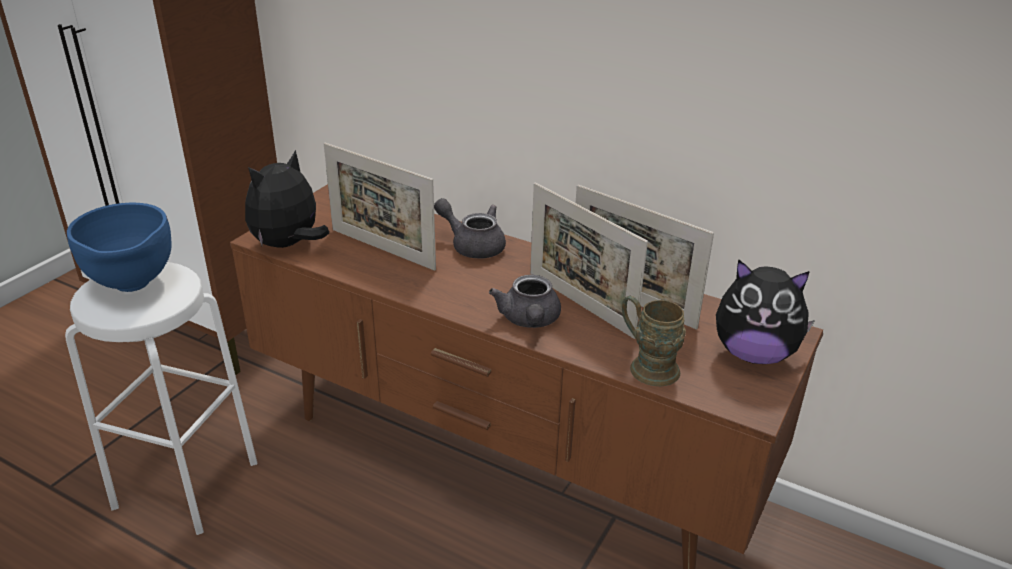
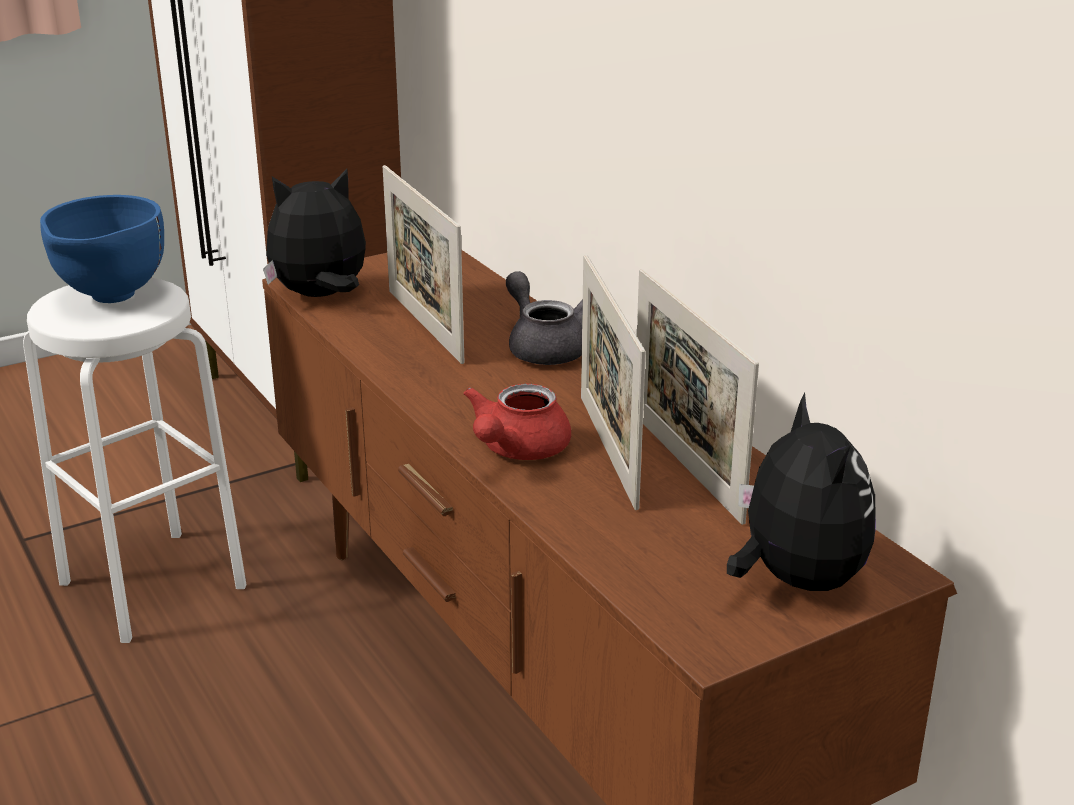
camera: 30 degrees right, 5 degrees down
(529, 321) = (516, 450): grey teapot -> red teapot
(646, 365) = (614, 546): brown mug -> none
(754, 354) = (794, 579): plush toy -> plush toy turned 150 degrees counterclockwise

